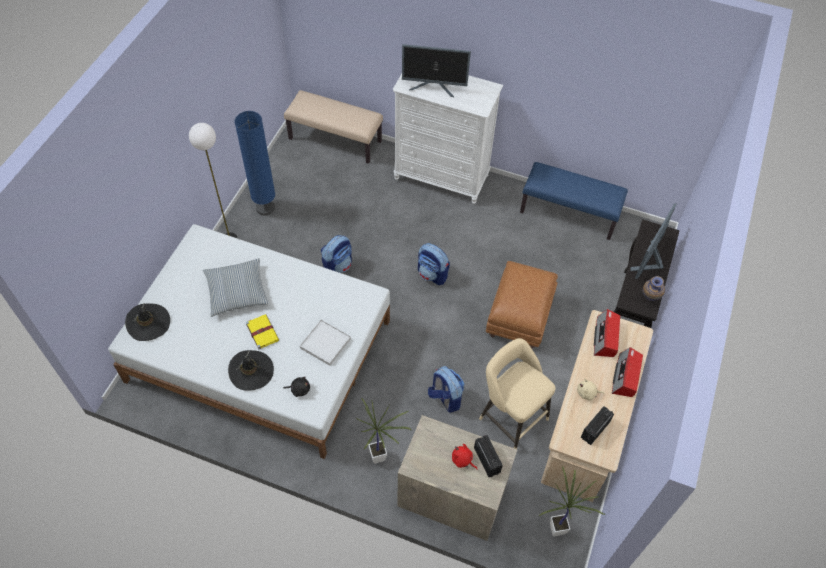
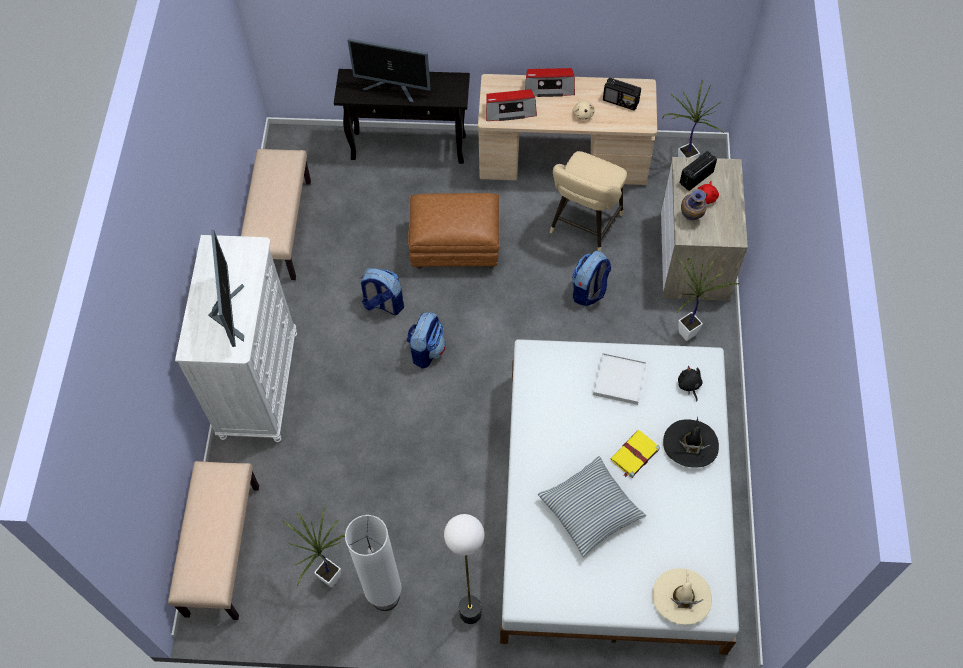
camera: 105 degrees left, 5 degrees up
(148, 323) = (681, 597): black hat -> beige hat
(265, 208) = (385, 597): blue floor lamp -> white floor lamp
(293, 185) = (329, 575): none -> potted plant
(338, 266) = (452, 463): backpack -> backpack (383, 304)
(569, 213) = (280, 228): blue bench -> beige bench
(649, 299) = (445, 81): vase -> vase (691, 218)

